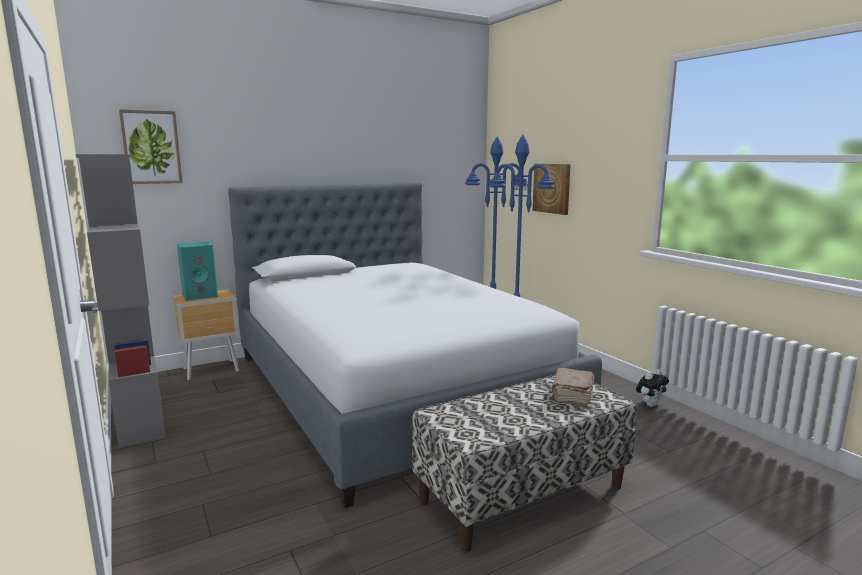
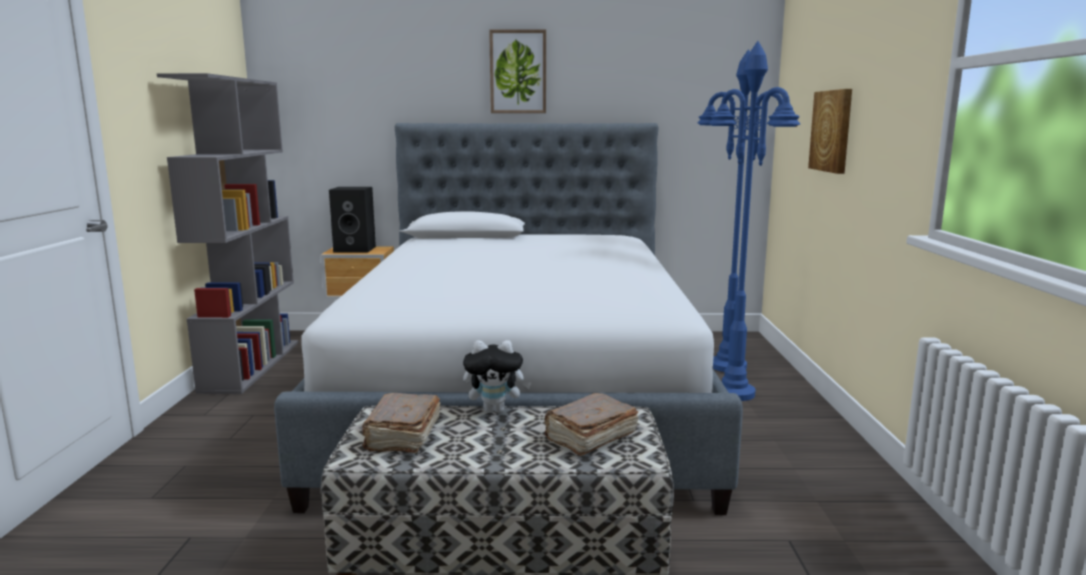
camera: 30 degrees right, 0 degrees up
(151, 147) = (318, 76): picture -> picture (518, 72)
(200, 295) = (356, 249): turquoise speaker -> black speaker
(474, 422) = (402, 436): none -> brown book
(650, 404) = (878, 509): plush toy -> plush toy (496, 410)

